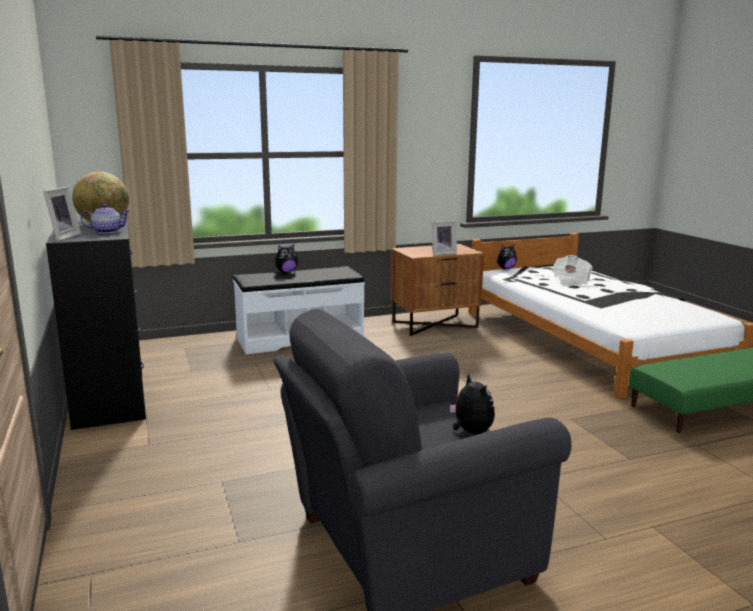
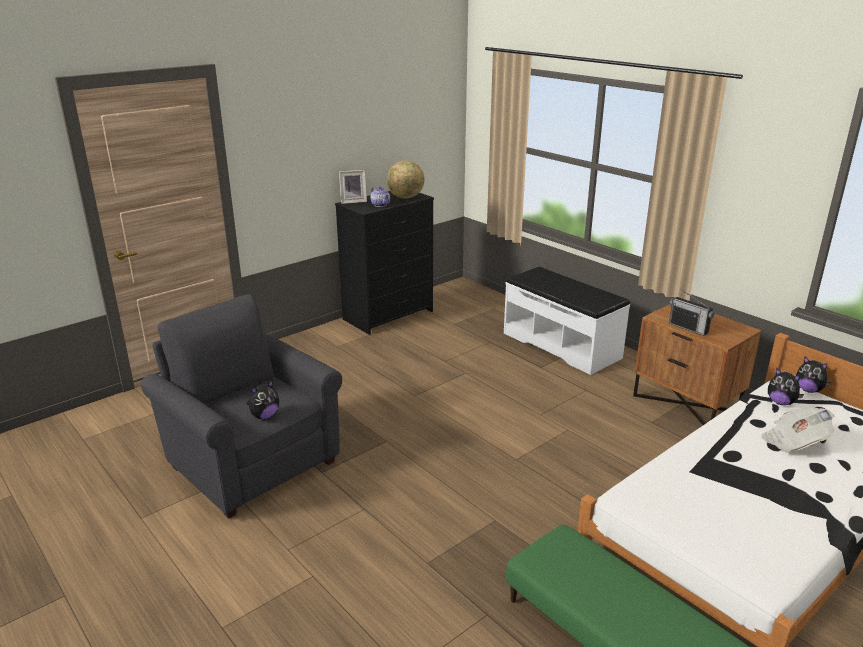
camera: 70 degrees right, 10 degrees up
(286, 272) = (570, 281): plush toy -> plush toy (781, 402)
(442, 253) = (688, 328): picture frame -> radio

